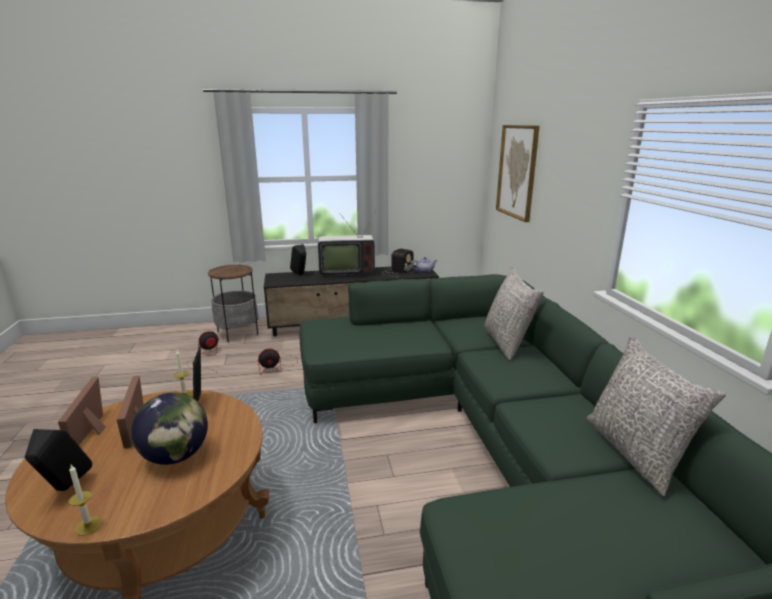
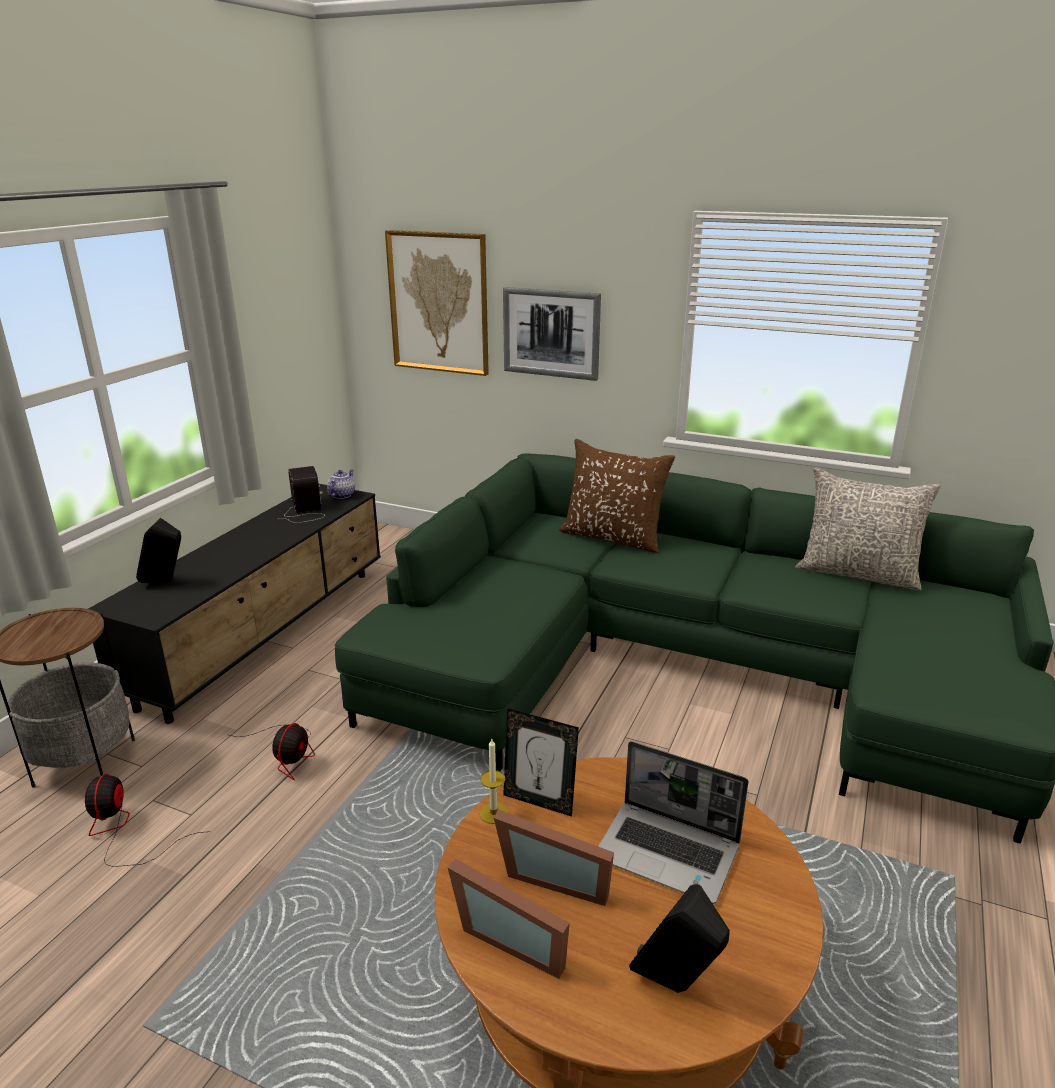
camera: 55 degrees left, 5 degrees up
(88, 526) = (783, 963): candle -> none
(176, 456) = (669, 852): globe -> laptop
(345, 272) = (232, 544): television -> none
(507, 342) = (613, 537): grey pillow -> brown pillow
(557, 197) = (551, 333): none -> picture

